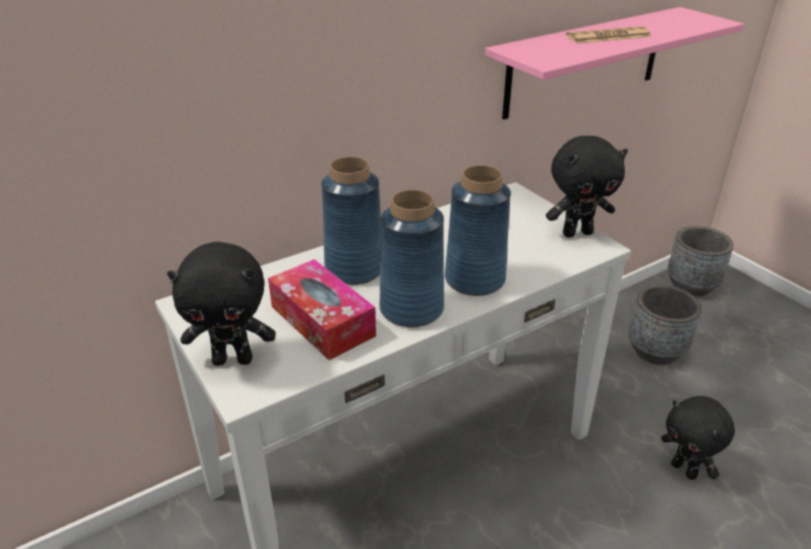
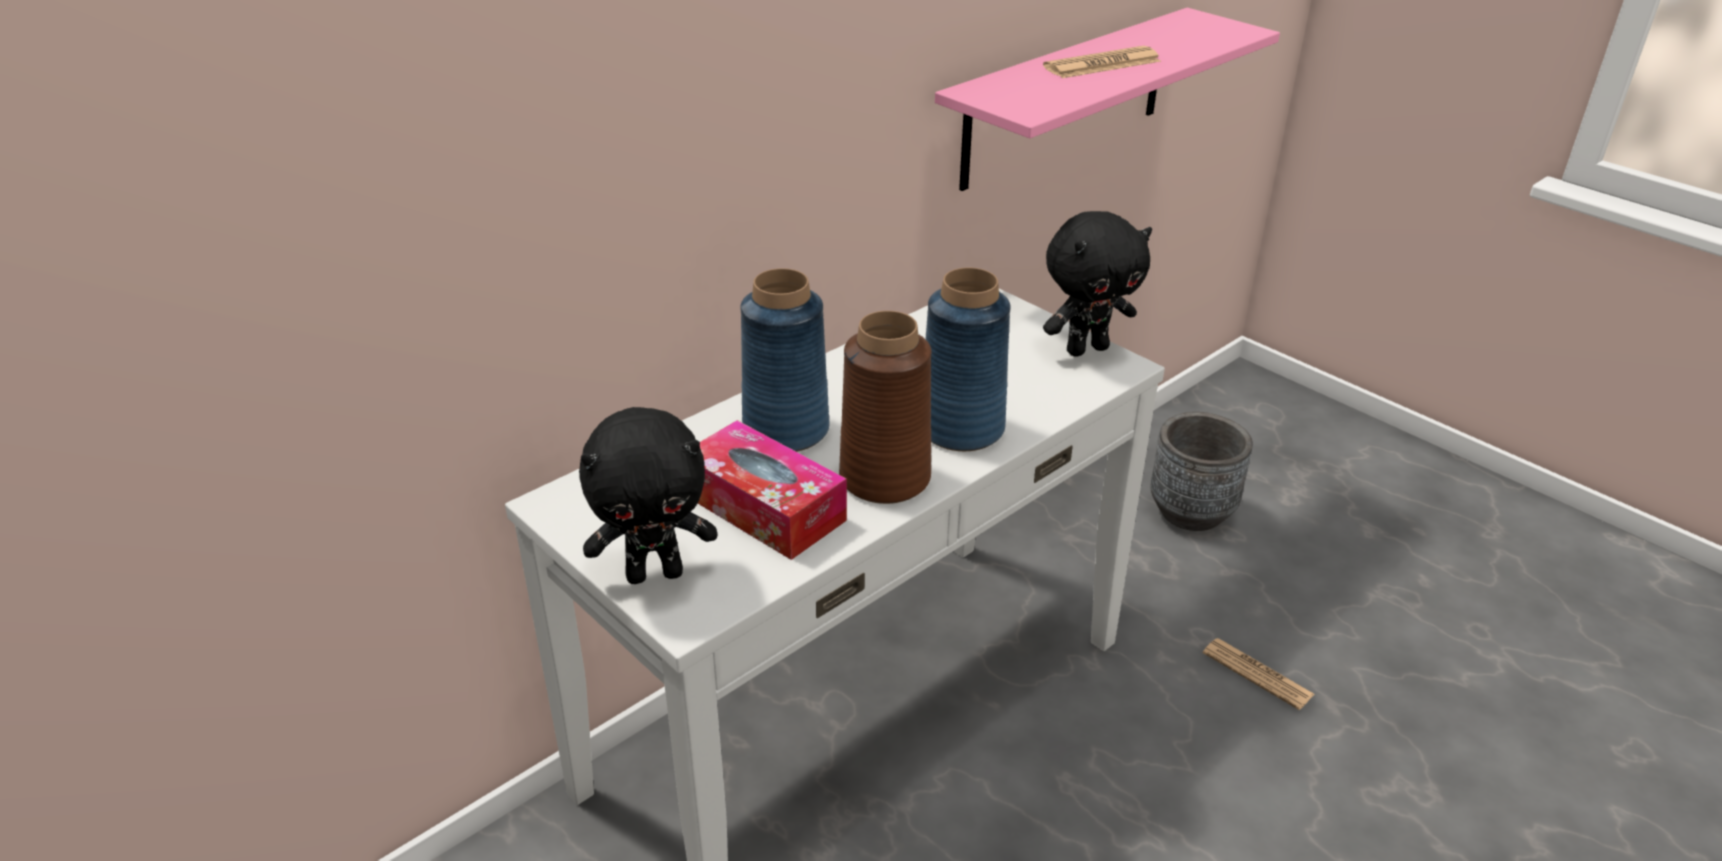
camera: 10 degrees left, 0 degrees up
(412, 309) = (885, 478): blue vase -> brown vase
(685, 470) = (1257, 674): black plush toy -> newspaper
(691, 285) = (1227, 410): grey planter -> none

